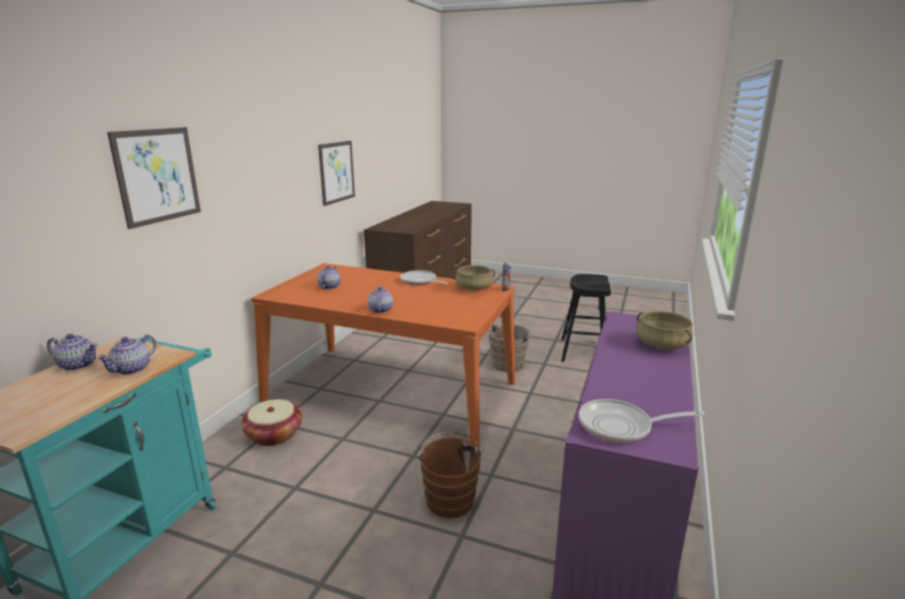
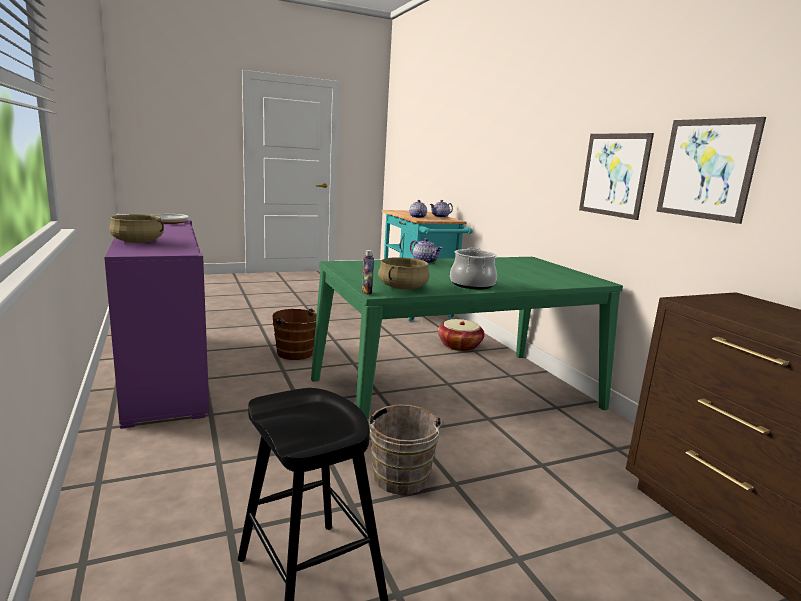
camera: 135 degrees right, 5 degrees down
(157, 175) = (509, 133): picture -> picture (614, 175)
(329, 286) = (521, 268): teapot -> none
(391, 391) = (456, 393): orange dining table -> green dining table
(420, 281) = (472, 284): frying pan -> cooking pot

